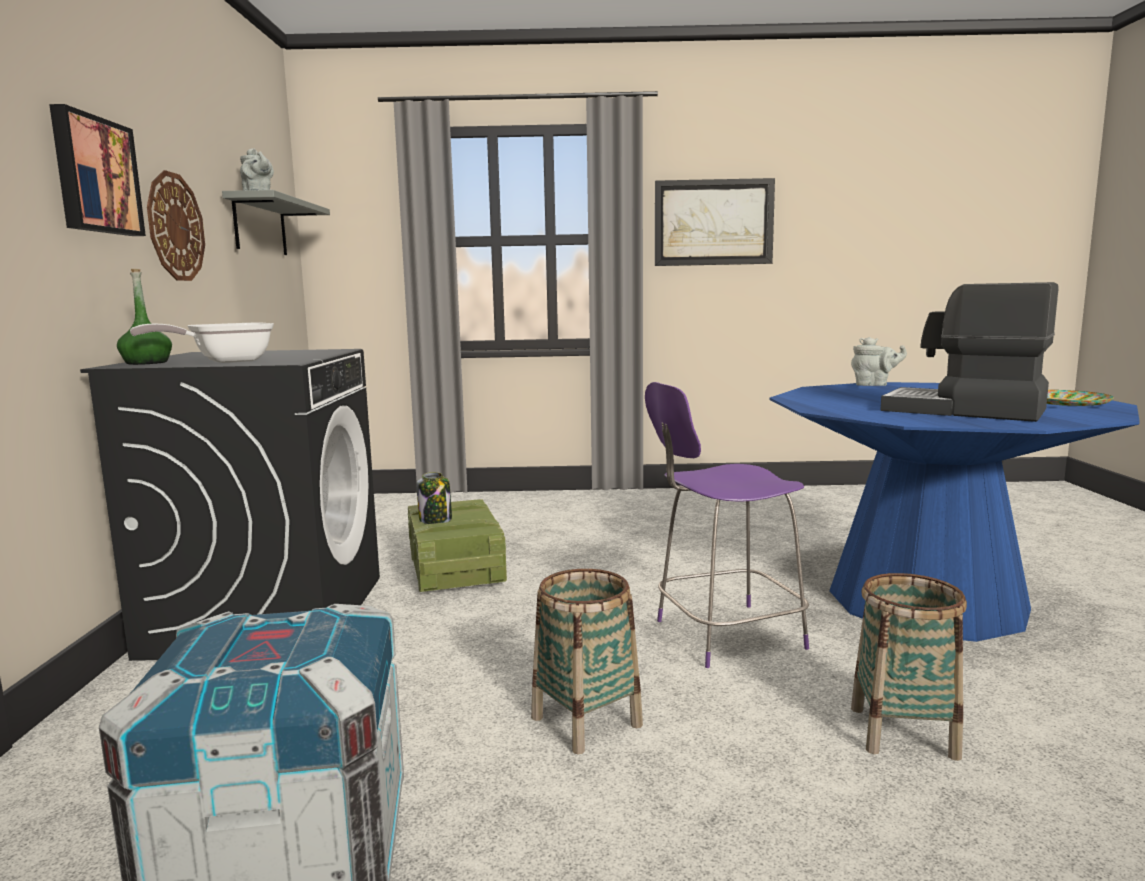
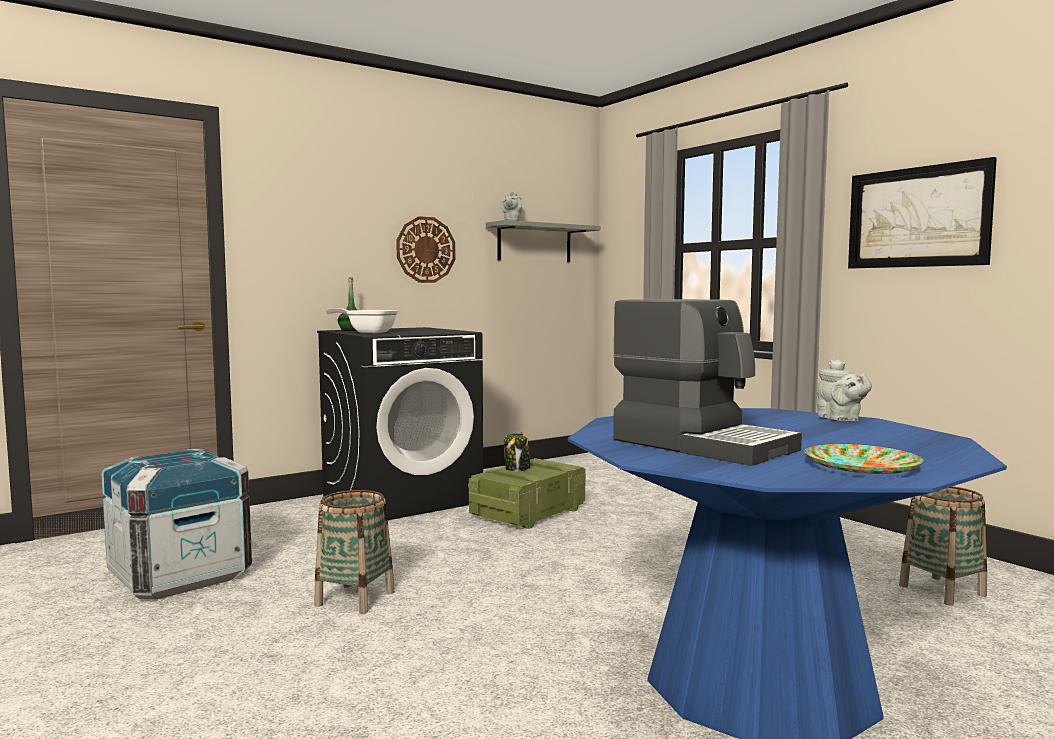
camera: 55 degrees right, 5 degrees down
(94, 175) = (352, 226): picture -> none
(724, 635) = (535, 609): purple chair -> none
(903, 732) = (440, 701): basket -> basket (942, 590)
(964, 411) = (702, 444): coffee machine -> coffee machine turned 135 degrees clockwise

